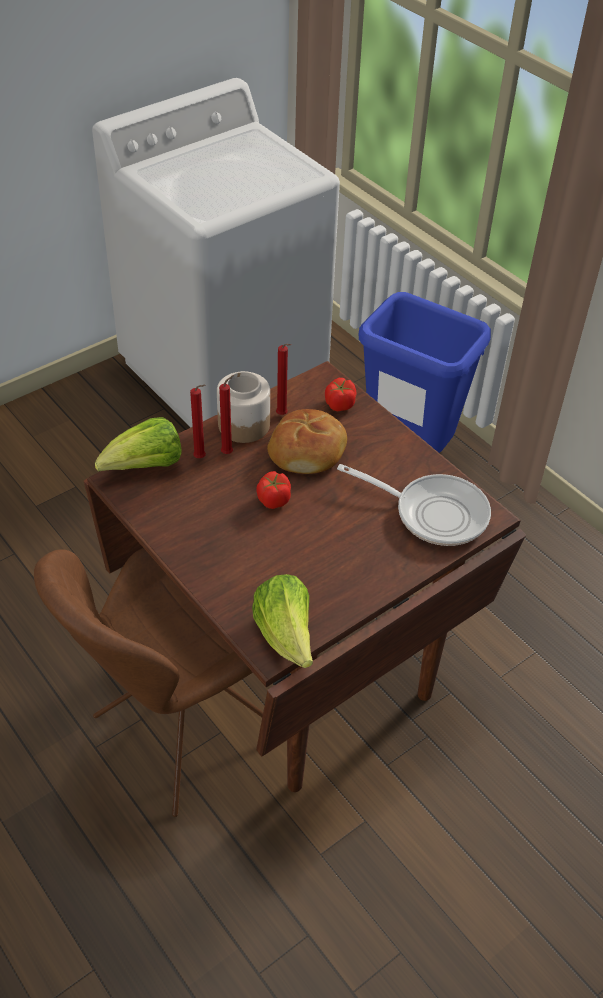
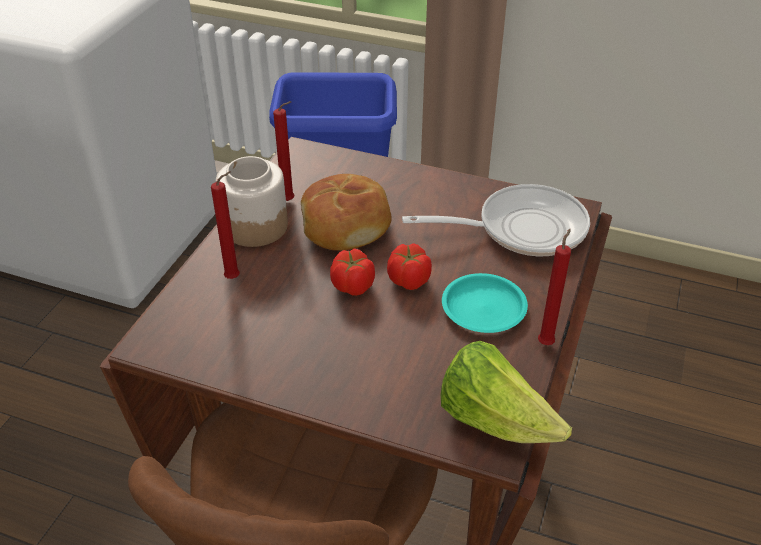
camera: 30 degrees left, 5 degrees down
(145, 467) = (175, 314): lettuce -> none
(228, 452) = (261, 260): red candle -> red candle (546, 342)
(339, 404) = (339, 169): tomato -> tomato (409, 280)
(348, 558) = (483, 308): none -> turquoise plate

